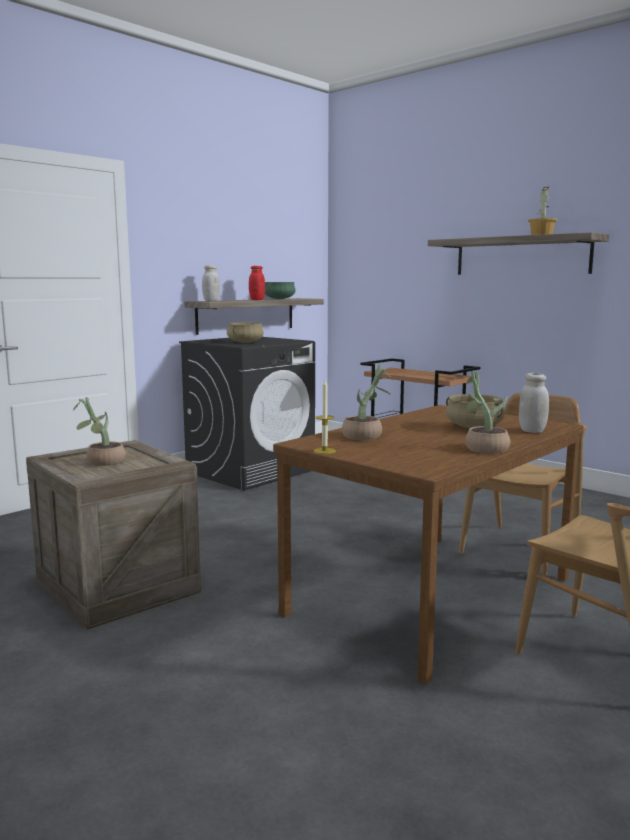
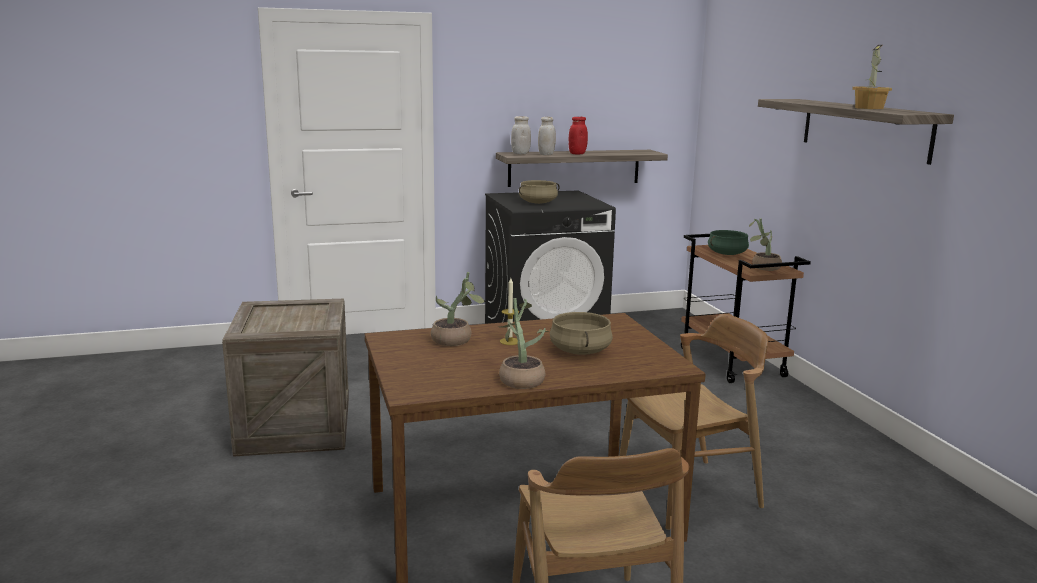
camera: 30 degrees right, 5 degrees up
(101, 462) = (282, 318): potted plant -> potted plant (762, 267)
(279, 299) = (613, 152): green cooking pot -> green cooking pot (727, 253)
(324, 451) = (383, 350): candle -> candle (509, 341)
(532, 431) = (626, 368): white jar -> white jar (546, 154)

